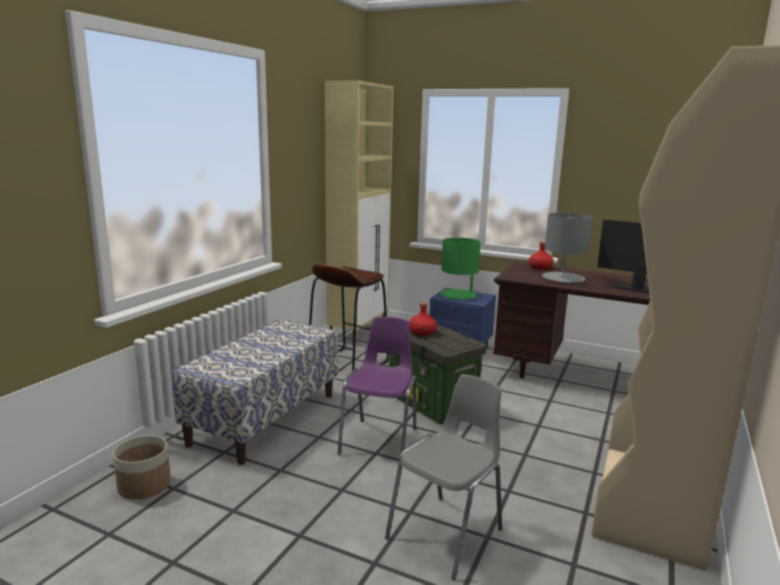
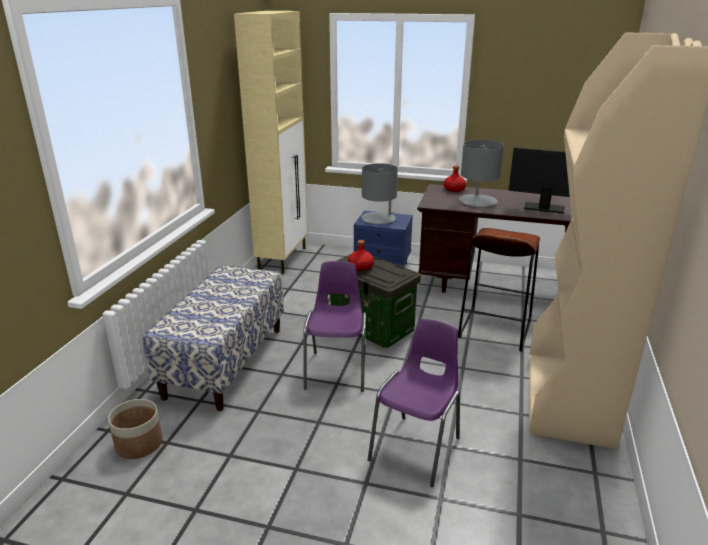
camera: 10 degrees left, 10 degrees up
(347, 363) = (283, 294): brown stool -> brown stool (494, 329)
(447, 533) = (417, 448): grey chair -> purple chair
(458, 295) = (379, 219): green table lamp -> grey table lamp

